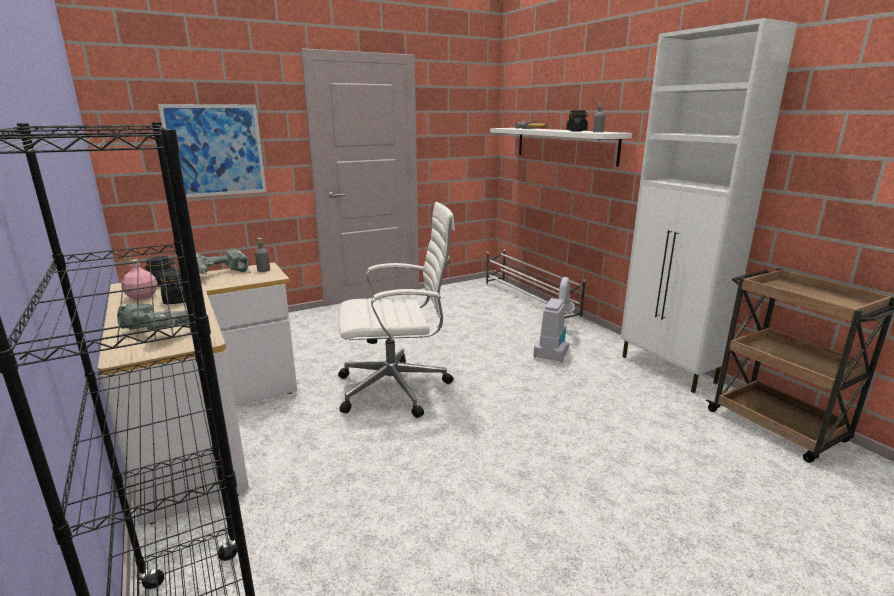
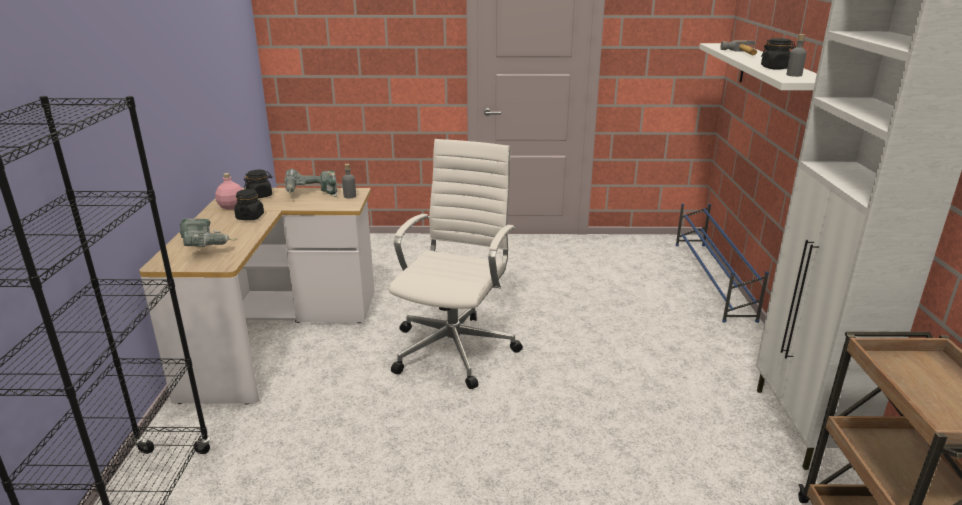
camera: 30 degrees right, 5 degrees up
(215, 150) = (367, 57): picture -> none
(397, 388) = (455, 348): white office chair -> white office chair turned 90 degrees counterclockwise
(529, 300) = (712, 279): white shoe rack -> blue shoe rack
(554, 347) = (678, 351): vacuum cleaner -> none

